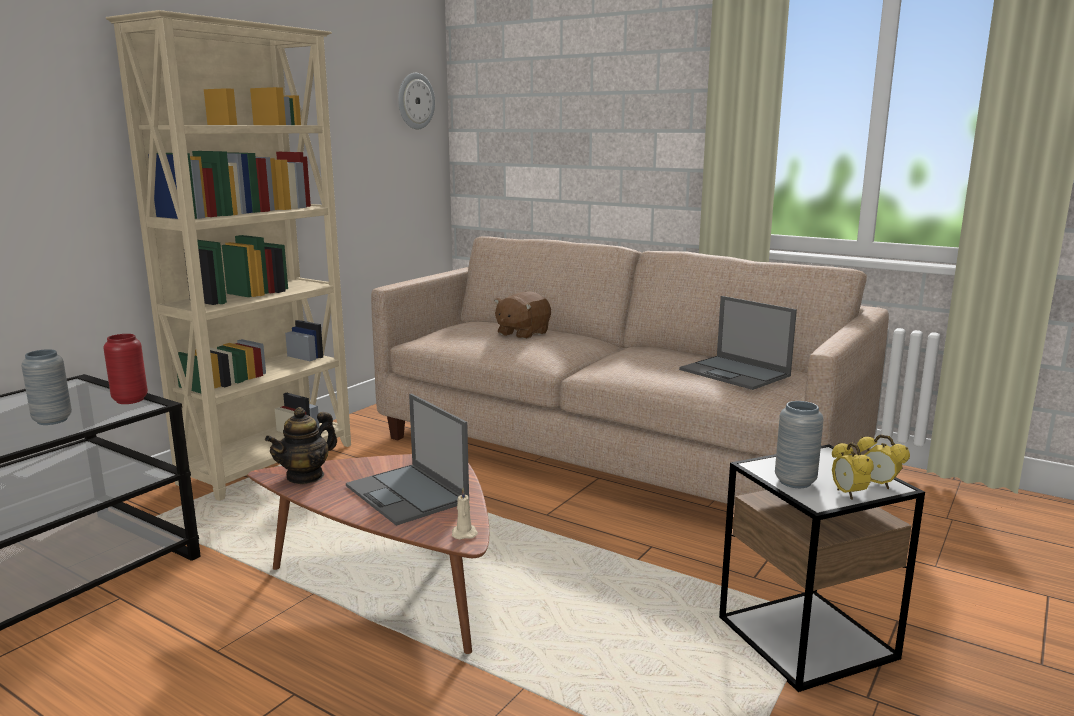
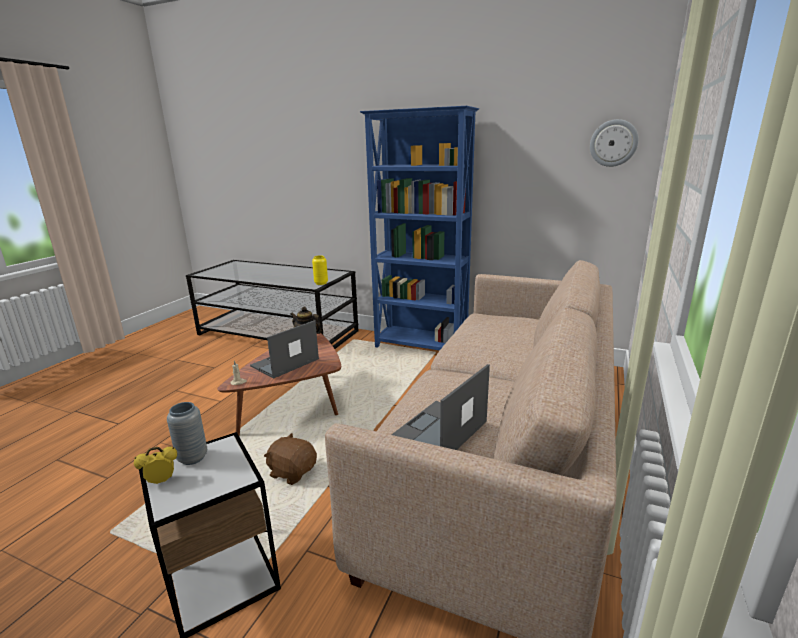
camera: 80 degrees right, 5 degrees up
(52, 420) = (298, 280): grey vase -> none
(130, 400) = (321, 283): red vase -> yellow vase
(270, 464) = (421, 347): beige bookcase -> blue bookcase
(522, 333) = (504, 337): brown plush toy -> brown plush toy (292, 472)
(878, 484) = (172, 499): alarm clock -> none

